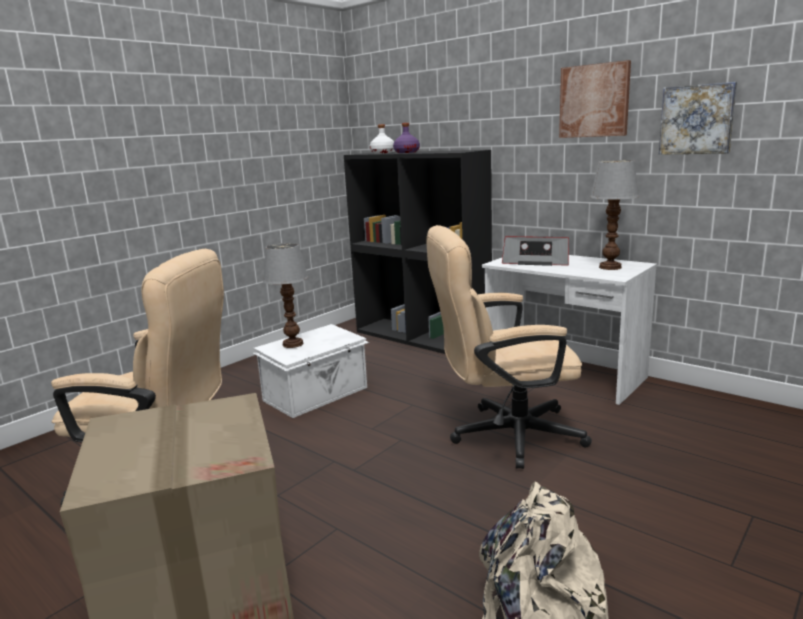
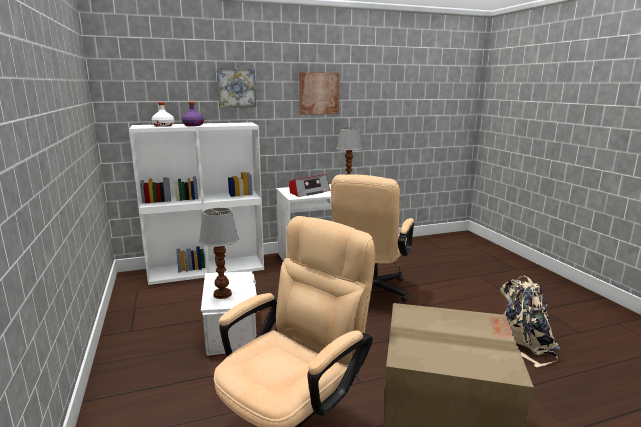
camera: 60 degrees left, 0 degrees up
(423, 338) = (207, 269): black bookcase -> white bookcase
(697, 119) = (370, 106): picture -> picture (236, 88)

